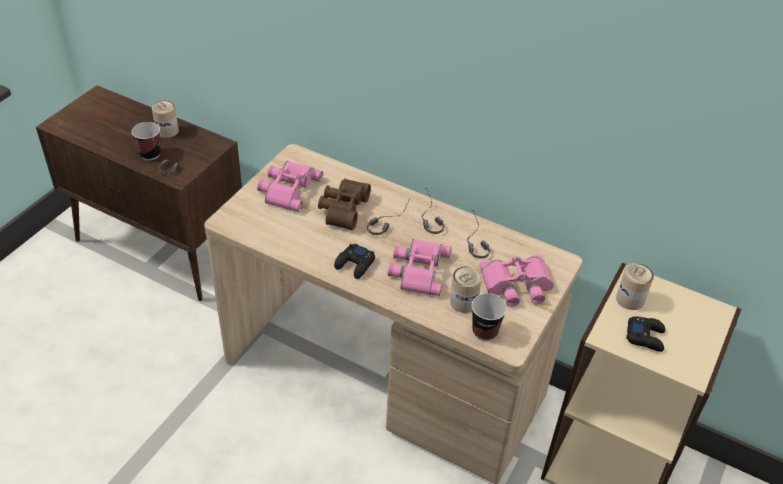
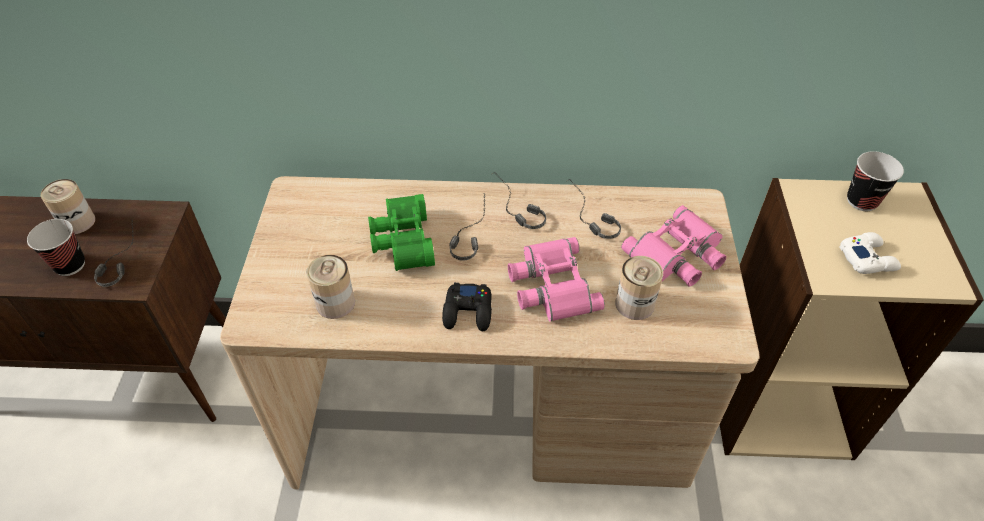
camera: 25 degrees left, 5 degrees up
(287, 189) = (310, 241): pink binoculars -> none
(342, 209) = (401, 241): brown binoculars -> green binoculars
(485, 331) = (687, 333): cup -> cup (862, 201)
(630, 299) = (816, 219): can -> can (335, 303)
(645, 337) = (867, 258): black game controller -> white game controller

